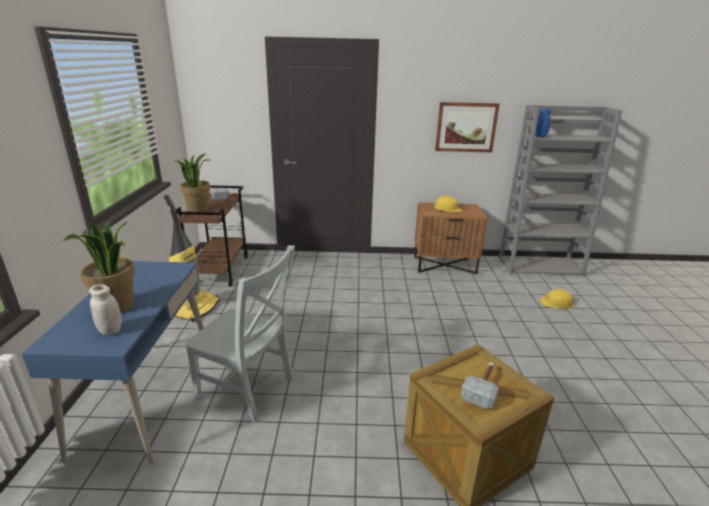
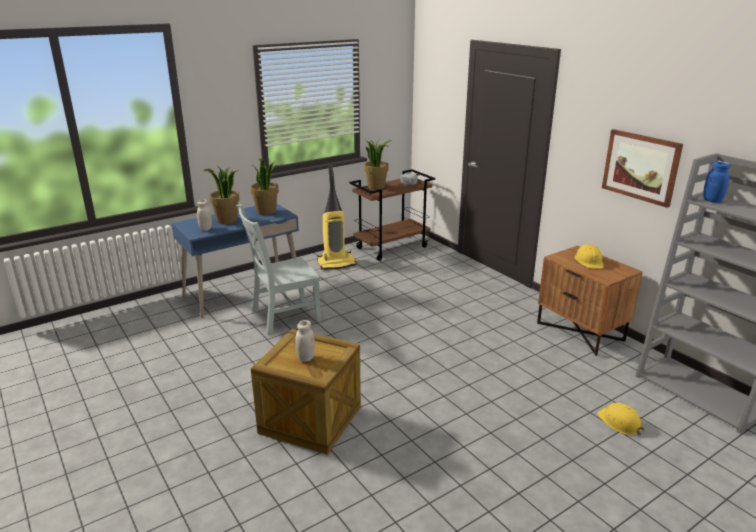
camera: 55 degrees right, 0 degrees up
(146, 273) = (266, 211): none -> potted plant
(249, 389) = (282, 317): grey chair -> grey chair turned 75 degrees clockwise
(483, 388) = (305, 357): hammer -> white jar

